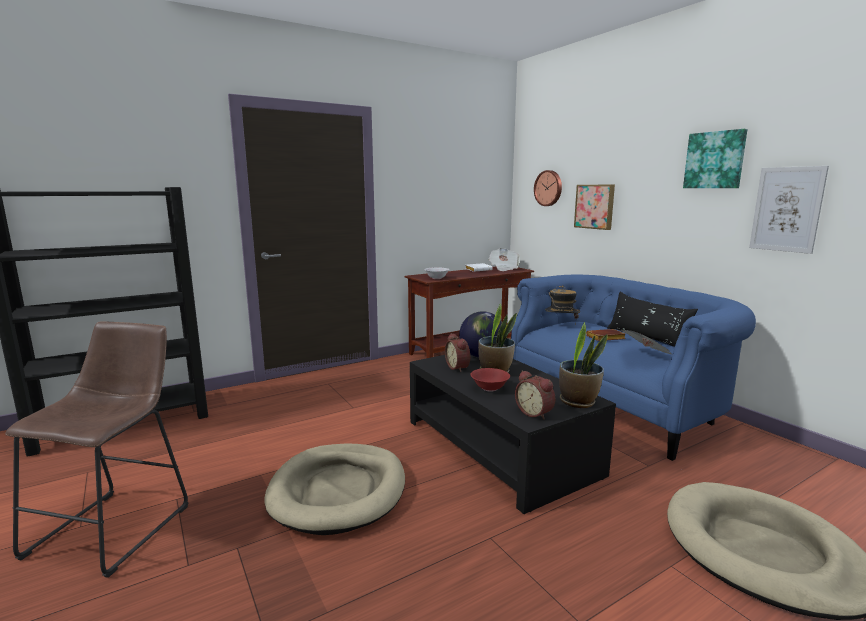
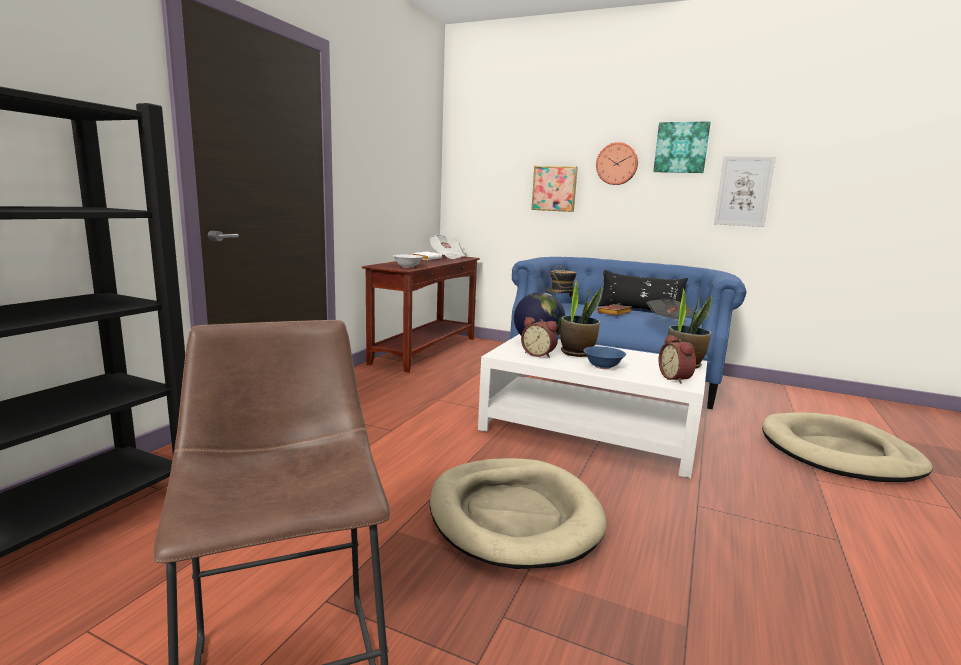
camera: 35 degrees left, 0 degrees up
(489, 388) = (602, 366): red bowl -> blue bowl
(499, 447) = (589, 431): black coffee table -> white coffee table
(535, 413) = (676, 378): alarm clock -> alarm clock turned 60 degrees clockwise
(549, 188) = (494, 169): wall clock -> wall clock (617, 164)

